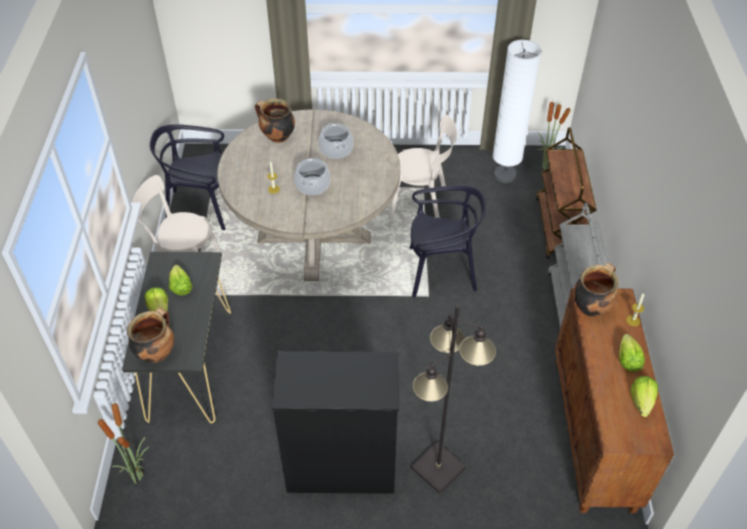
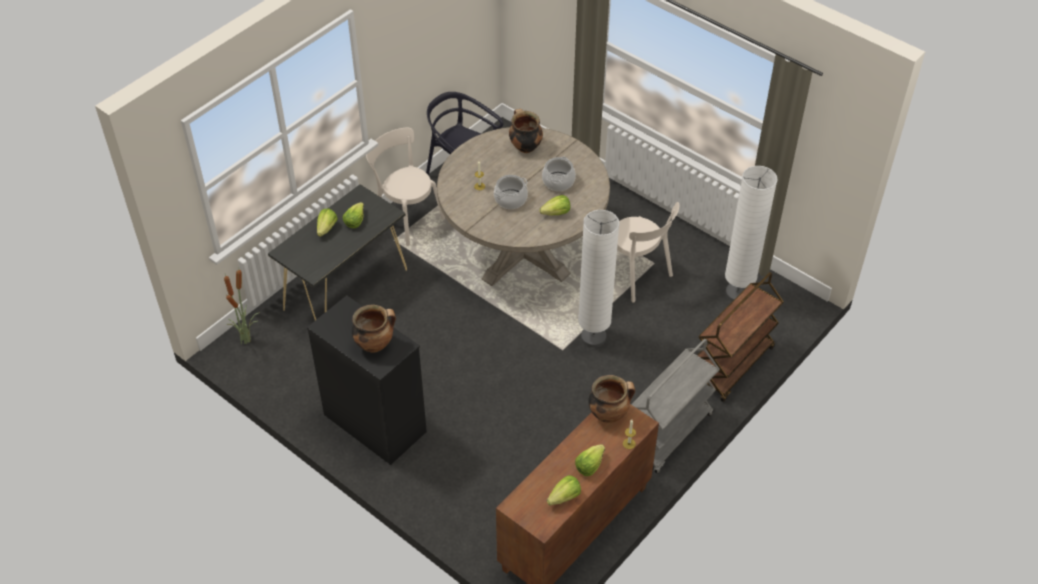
camera: 40 degrees right, 0 degrees up
(156, 352) = (297, 255): cooking pot -> cooking pot (375, 344)
(363, 174) = (556, 213): none -> lettuce
(438, 469) = (436, 471): black floor lamp -> none
(441, 271) = (593, 338): black chair -> white floor lamp
(545, 167) = (783, 309): potted plant -> none

